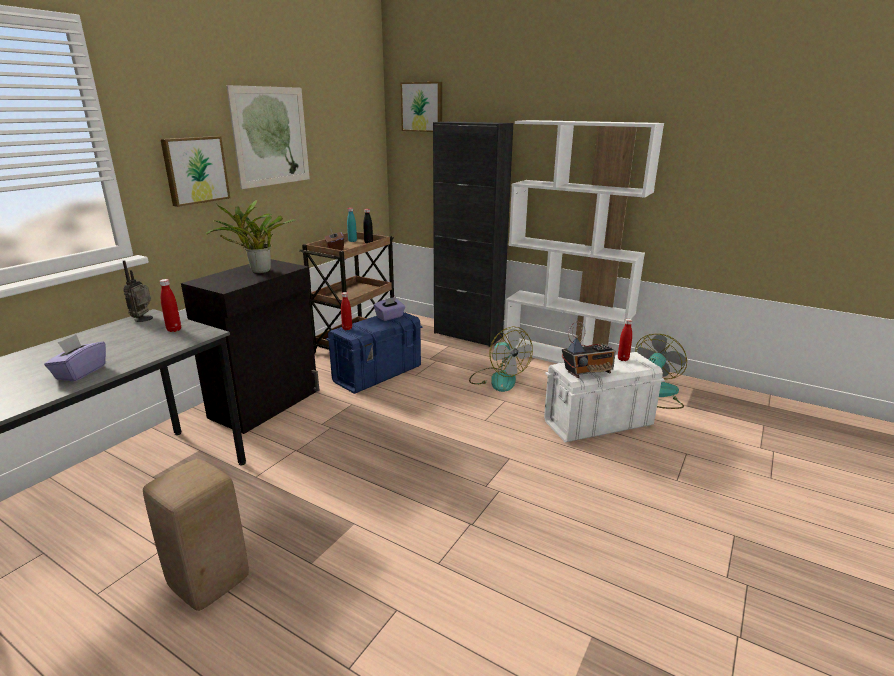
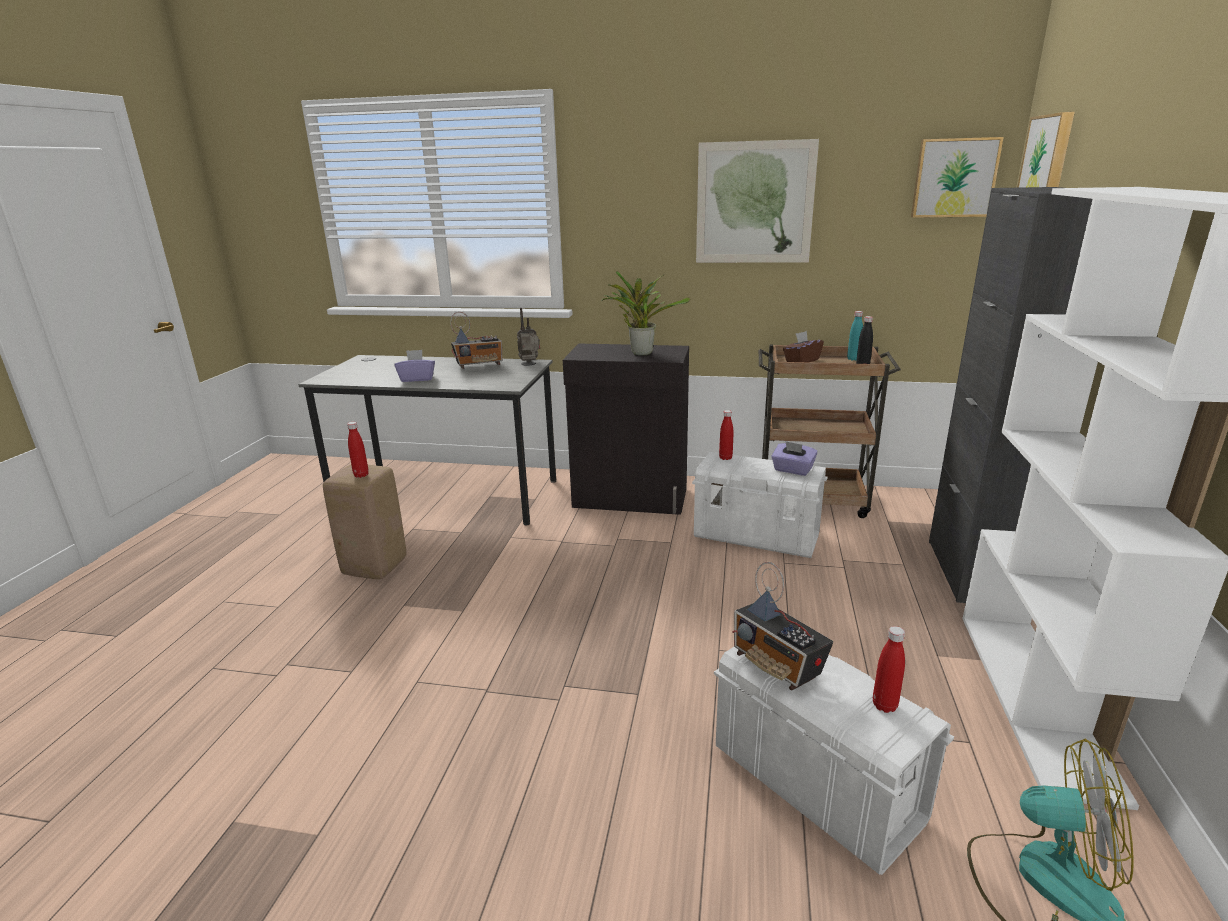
camera: 70 degrees right, 0 degrees up
(104, 338) = (480, 366): none -> radio
(174, 330) = (510, 376): red bottle -> red bottle (361, 475)
(195, 170) = (642, 235): picture -> picture (954, 178)
(378, 374) = (756, 536): blue storage box -> white storage box
(498, 379) = (852, 635): fan -> none

